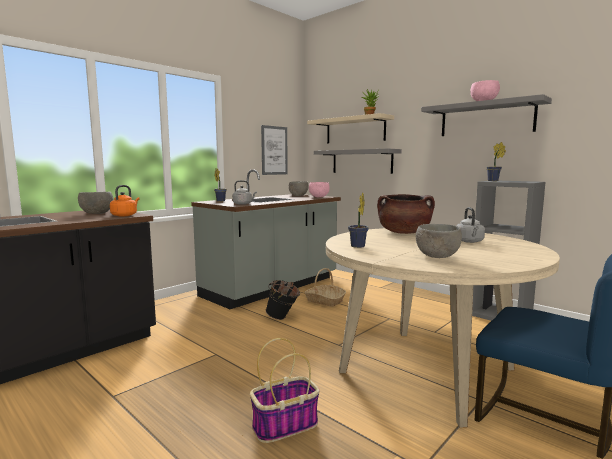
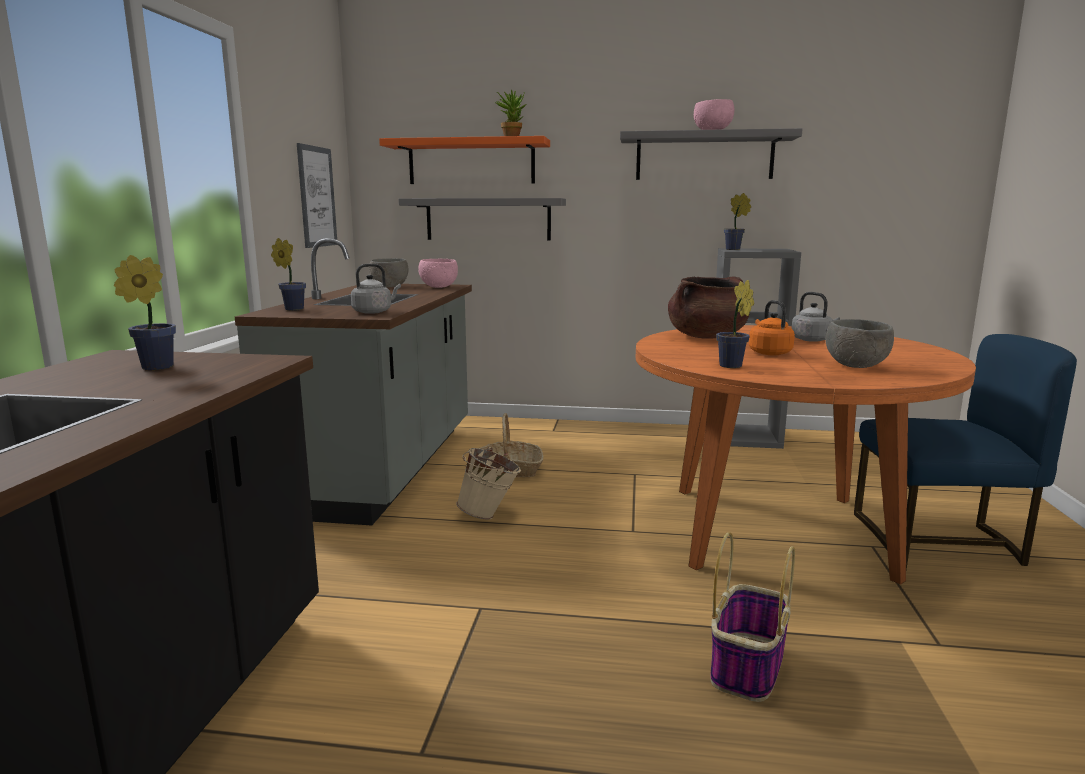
camera: 35 degrees left, 5 degrees up
(97, 213) = (153, 368): grey bowl -> potted plant
(125, 215) = (250, 363): orange kettle -> orange kettle (768, 352)
(283, 318) = (490, 515): black bucket -> beige bucket
(355, 130) = (471, 162): beige shelf -> orange shelf
(426, 370) = (776, 530): beige dining table -> orange dining table

